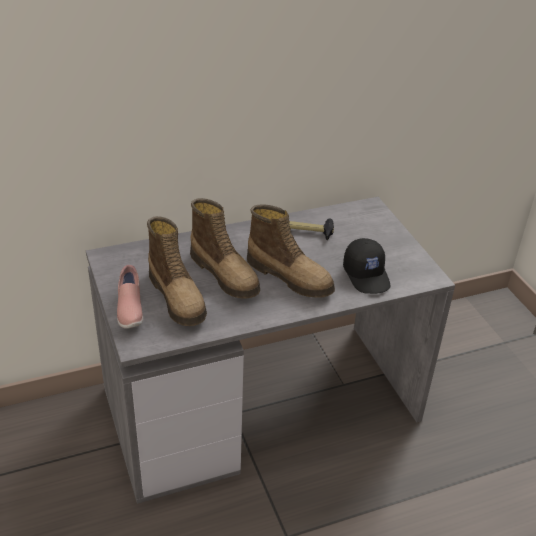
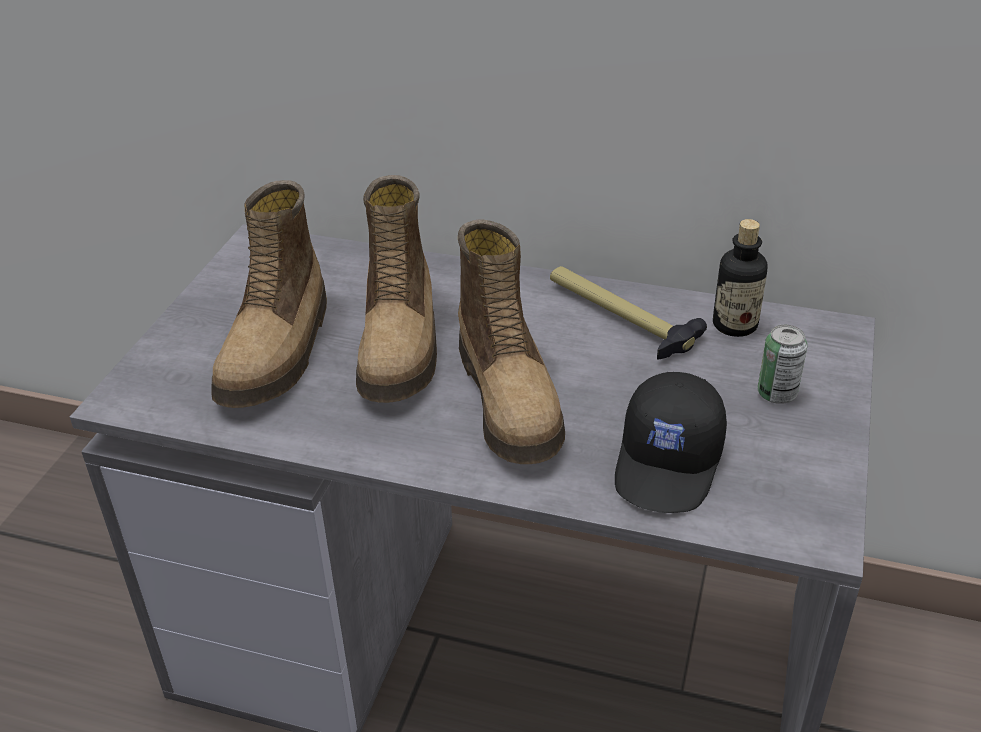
camera: 40 degrees right, 0 degrees up
(129, 309) = (185, 339): pink shoe -> none
(336, 217) = (734, 325): none -> bottle
(375, 237) = (776, 394): none -> can

